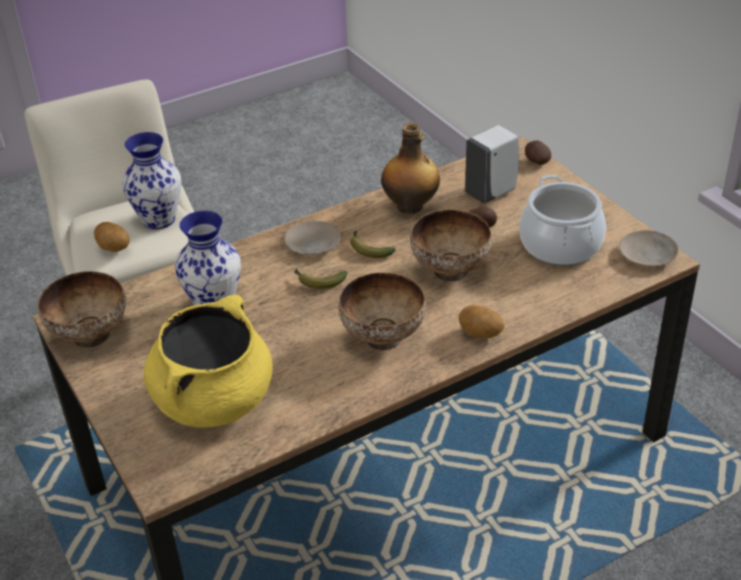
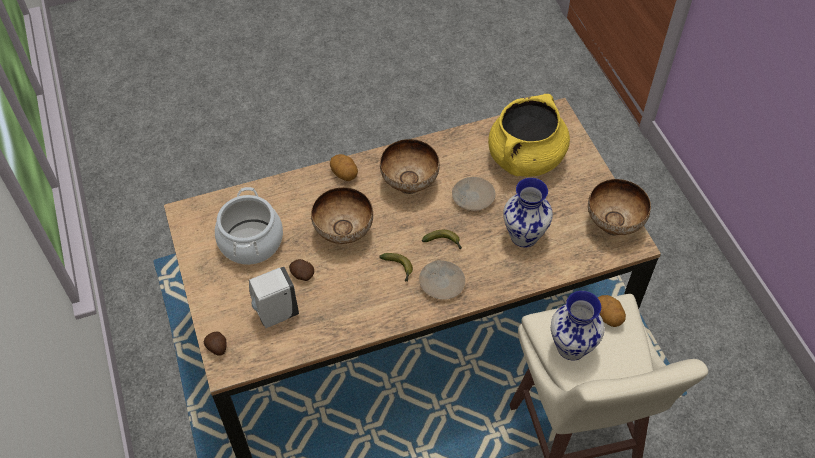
camera: 170 degrees left, 15 degrees up
(411, 206) = (350, 311): bottle -> none
(648, 255) = (193, 219): beige plate -> beige plate (472, 197)

